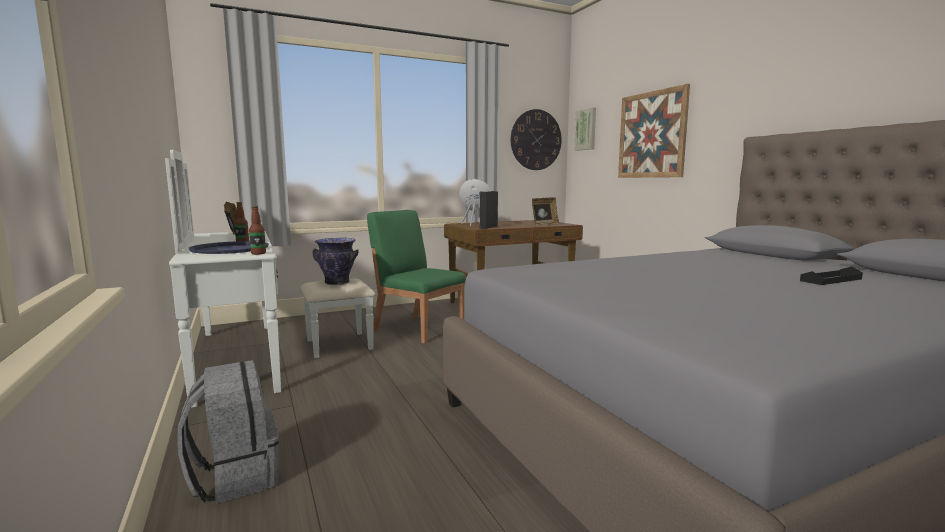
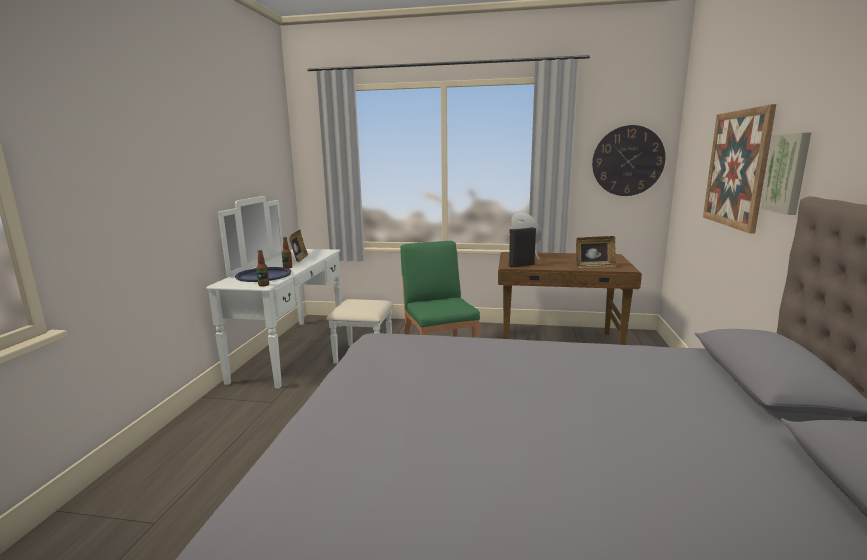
camera: 35 degrees right, 5 degrees up
(235, 477) = (184, 447): grey backpack -> none
(337, 283) = (360, 305): vase -> none
(586, 129) = (689, 149): picture -> picture (788, 173)
(831, 280) = (676, 460): black tray -> none

